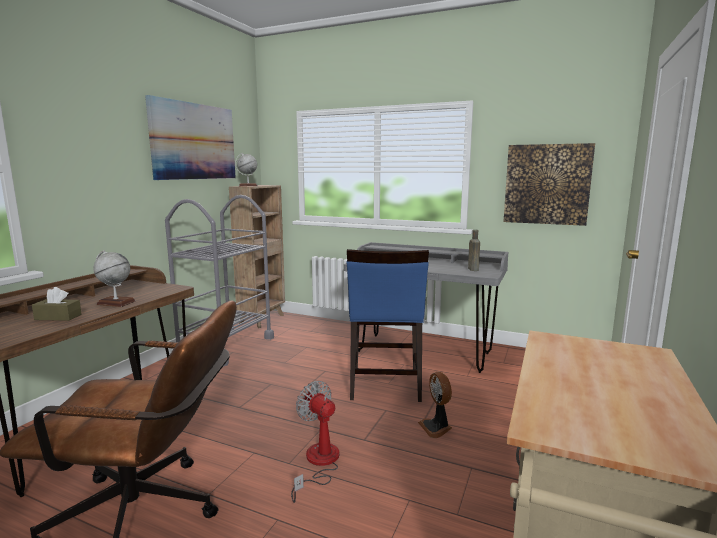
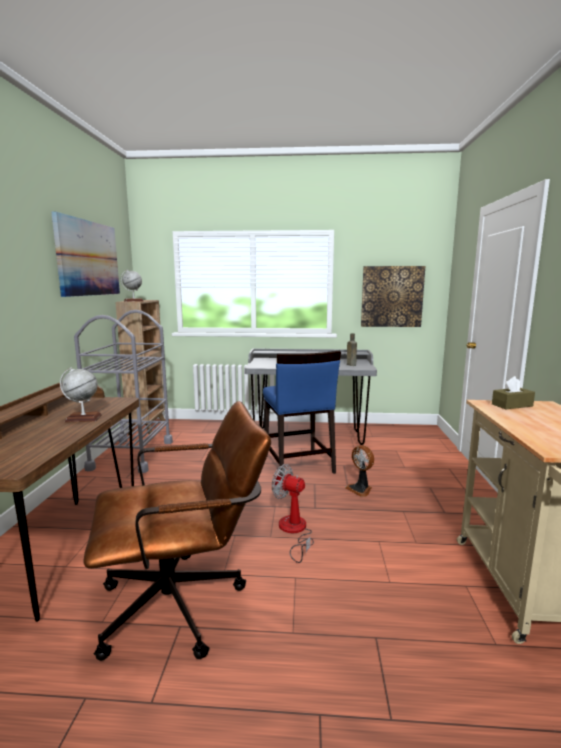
camera: 20 degrees left, 0 degrees up
(58, 317) = (43, 437): brown tissue box -> brown tissue box (512, 405)

